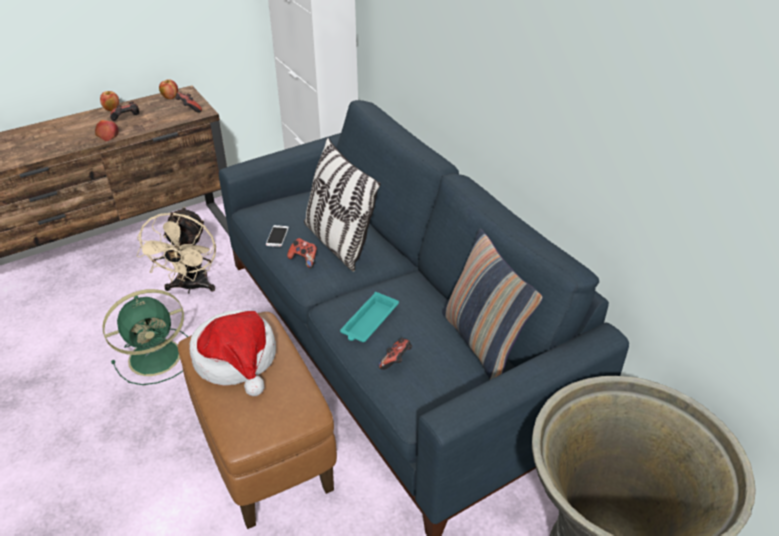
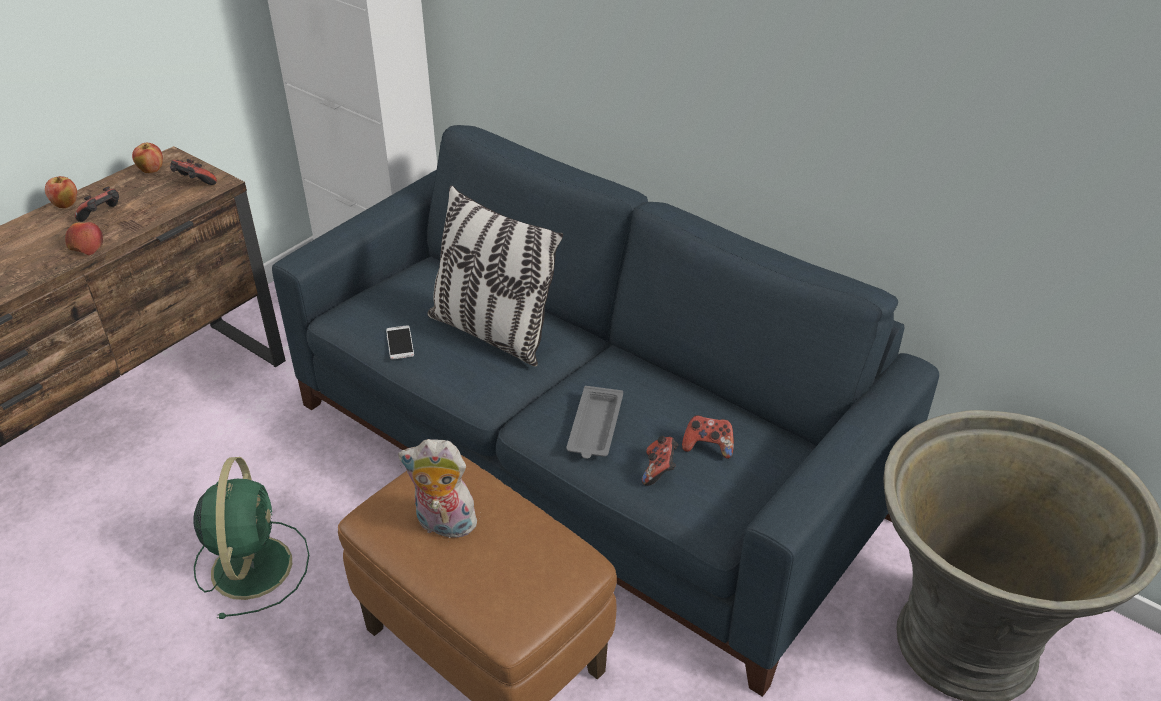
camera: 20 degrees left, 0 degrees up
(157, 356) = (252, 564): green fan -> green fan turned 45 degrees counterclockwise
(191, 287) = (251, 452): beige fan -> none
(237, 359) = (443, 525): hat -> plush toy
(304, 259) = (457, 366): game controller -> game controller (708, 446)
(369, 322) = (595, 428): turquoise tray -> grey tray
(482, 343) = (750, 419): pillow -> none

